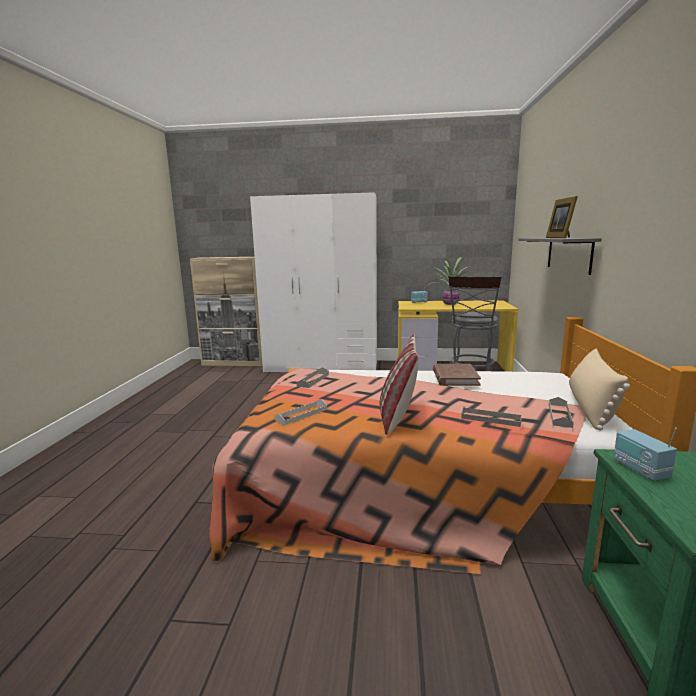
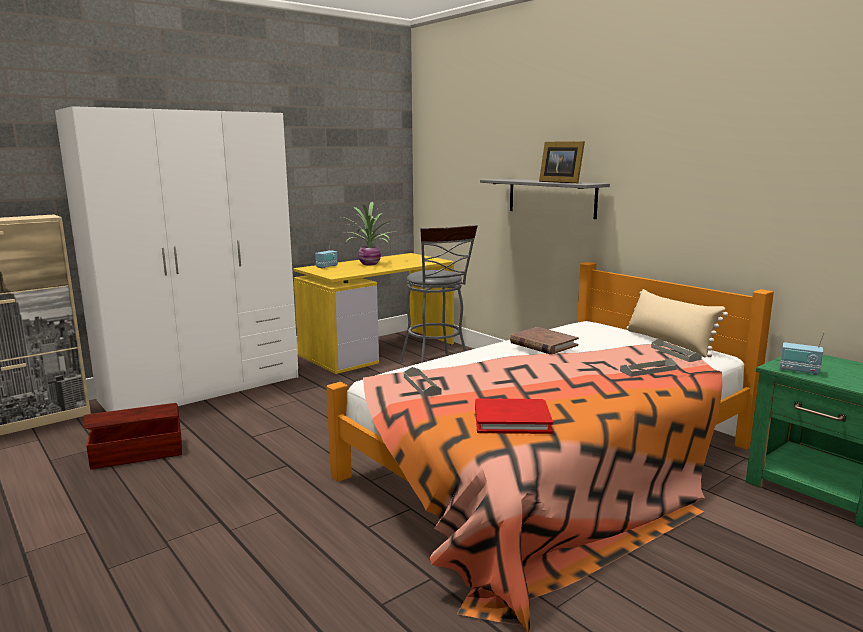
camera: 45 degrees left, 0 degrees up
(245, 388) = (137, 453): none -> brown storage box
(301, 414) = (512, 420): white tray -> red book
(398, 417) = (589, 392): pillow -> none

